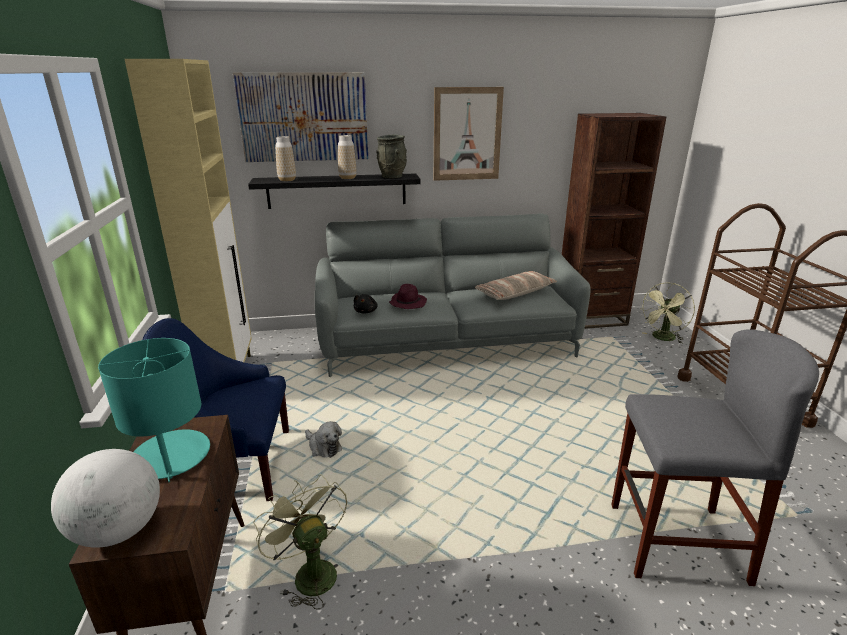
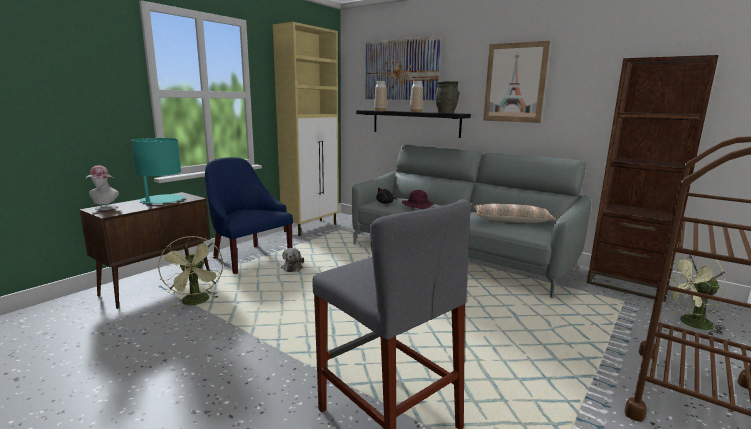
camera: 45 degrees right, 10 degrees down
(119, 530) = (104, 208): globe -> hat
(309, 572) = (196, 302): green fan -> green fan turned 150 degrees clockwise

